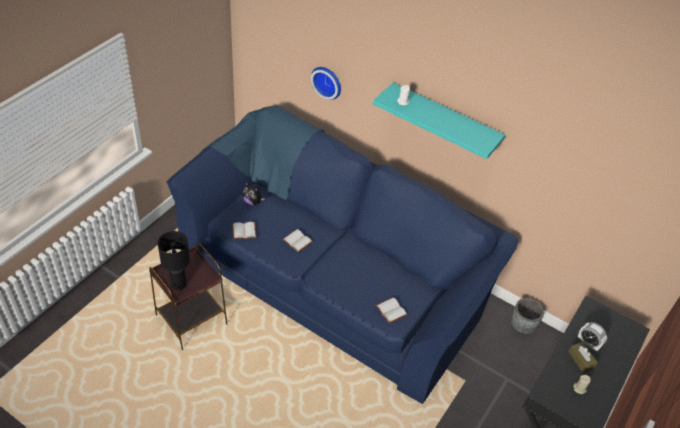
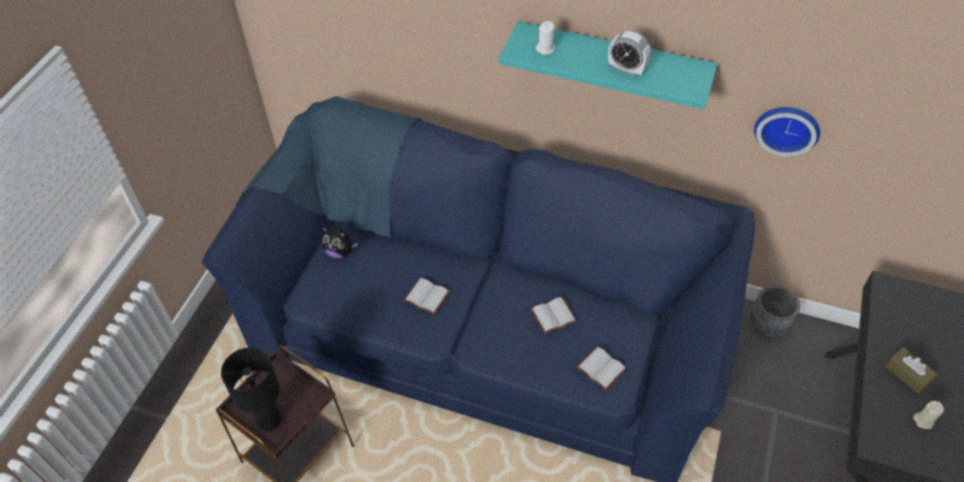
camera: 10 degrees left, 5 degrees up
(243, 232) = (342, 304): white book -> white book (553, 317)
(327, 81) = (408, 42): wall clock -> wall clock (787, 127)
(588, 343) = (906, 344): alarm clock -> alarm clock (626, 69)

